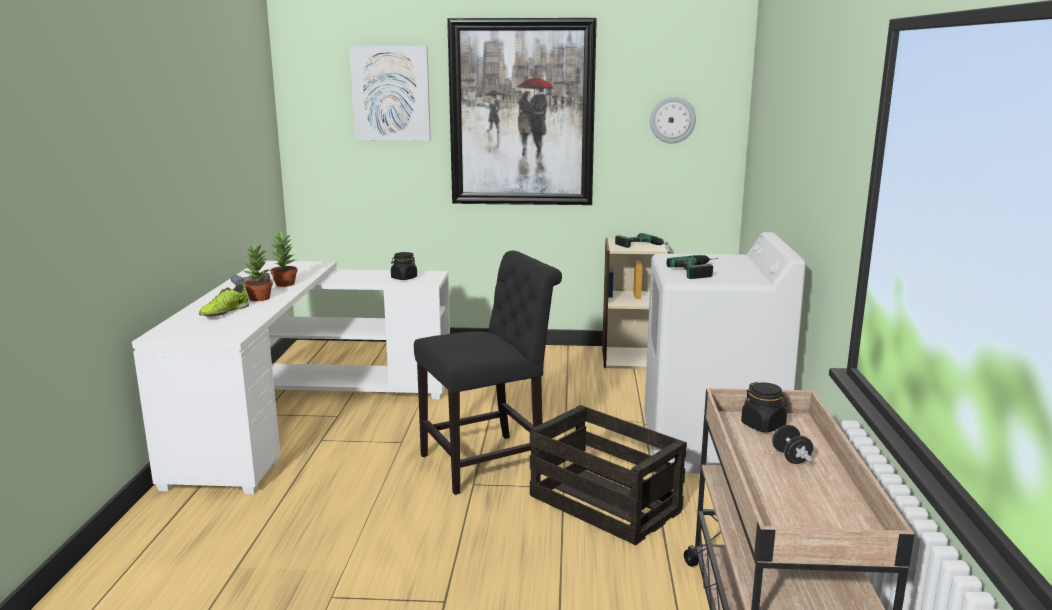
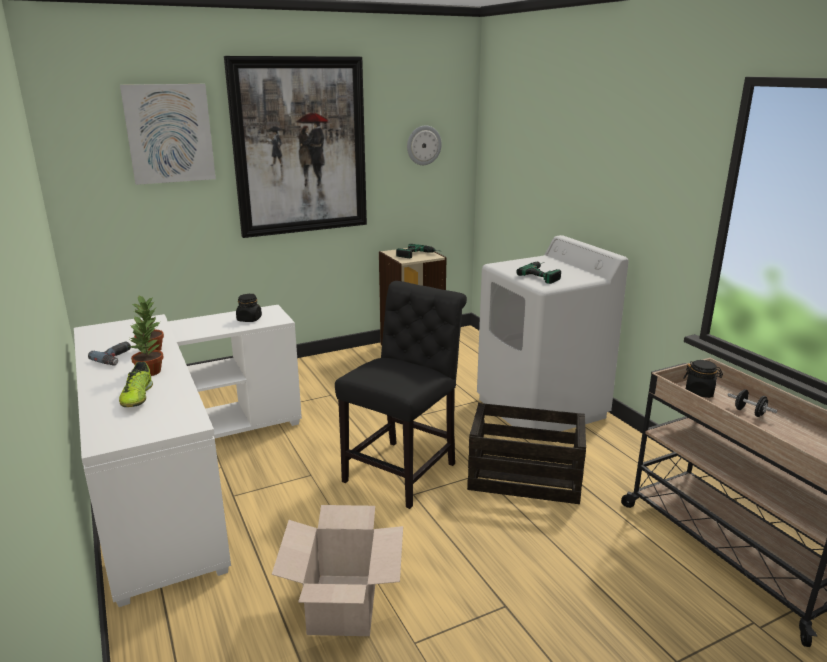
camera: 30 degrees left, 5 degrees up
(309, 547) = (342, 604): none -> cardboard box

